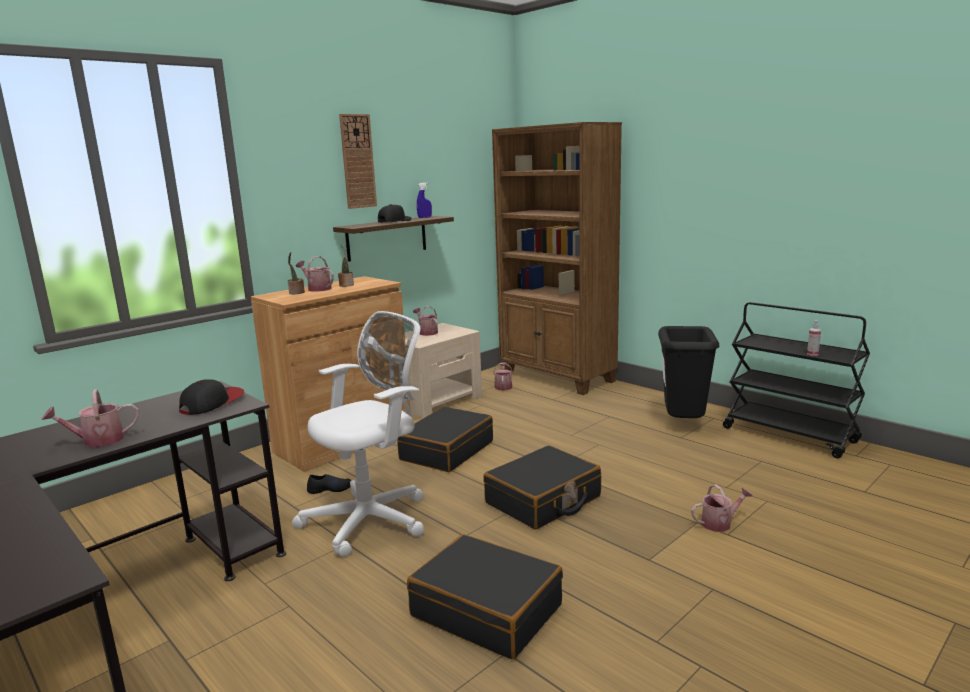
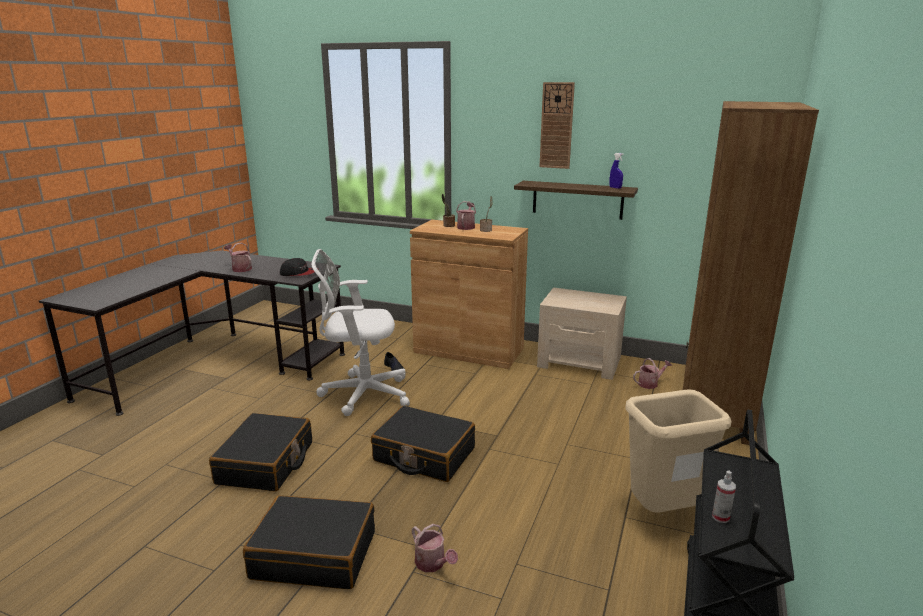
camera: 65 degrees right, 5 degrees up
(372, 519) = (361, 394): white office chair -> white office chair turned 150 degrees clockwise
(394, 221) = (573, 186): black cap -> none
(427, 332) = (587, 297): watering can -> none
(446, 451) = (483, 392): black suitcase -> black suitcase (314, 554)
(683, 425) = (663, 514): black trash can -> beige trash can

